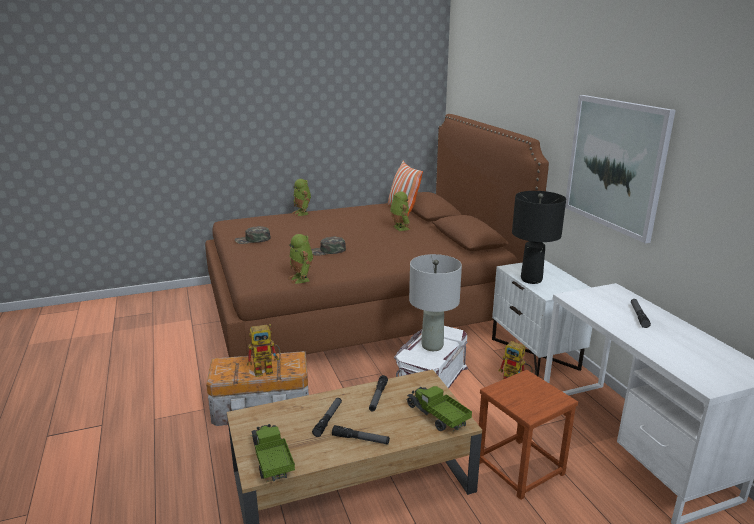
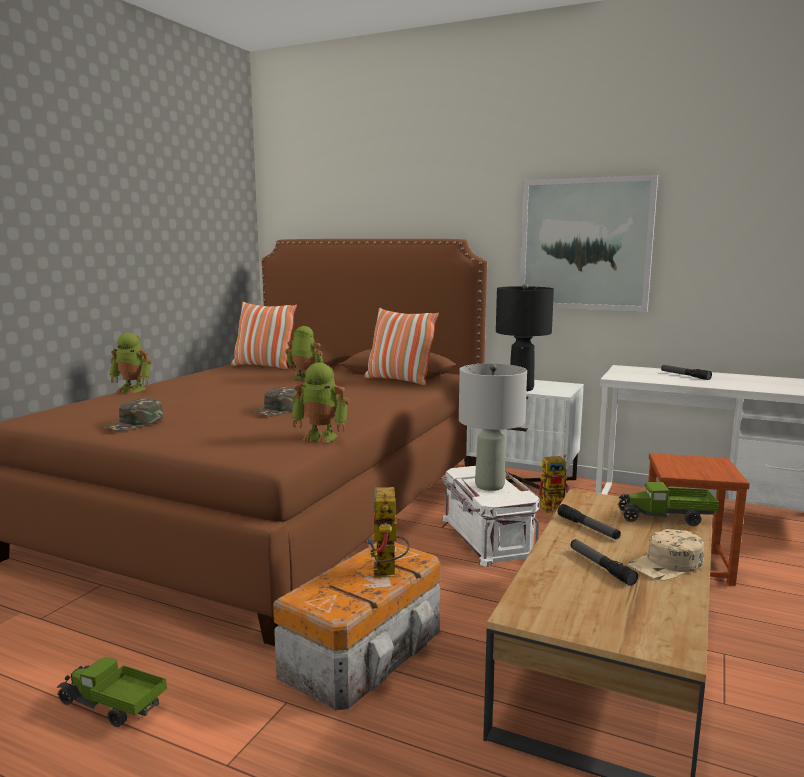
camera: 45 degrees left, 10 degrees down
(268, 370) = (388, 573): toy robot -> toy robot turned 150 degrees clockwise
(271, 461) = (656, 631): toy truck -> toy truck (112, 706)
(360, 439) = (667, 565): flashlight -> beige cap
(448, 247) = (399, 380): none -> pillow

